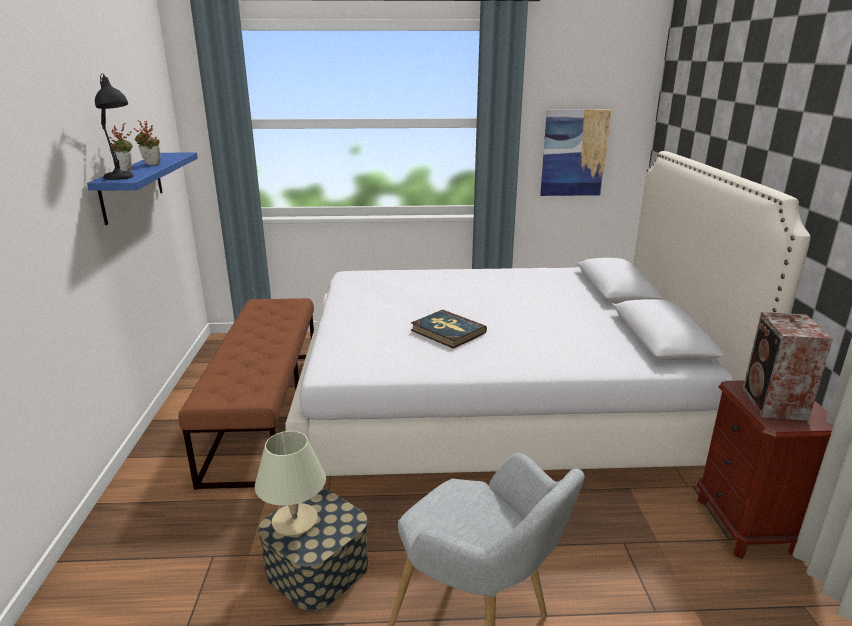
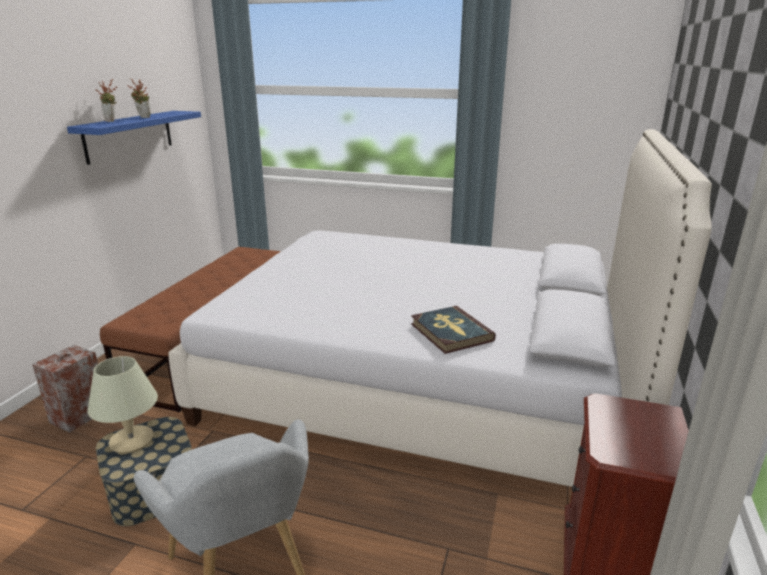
camera: 20 degrees right, 0 degrees up
(122, 179) = (95, 125): black table lamp -> none
(447, 331) = (350, 295): book -> book (451, 332)
(574, 153) = (567, 130): picture -> none
(773, 405) = (628, 431): speaker -> speaker (77, 416)

